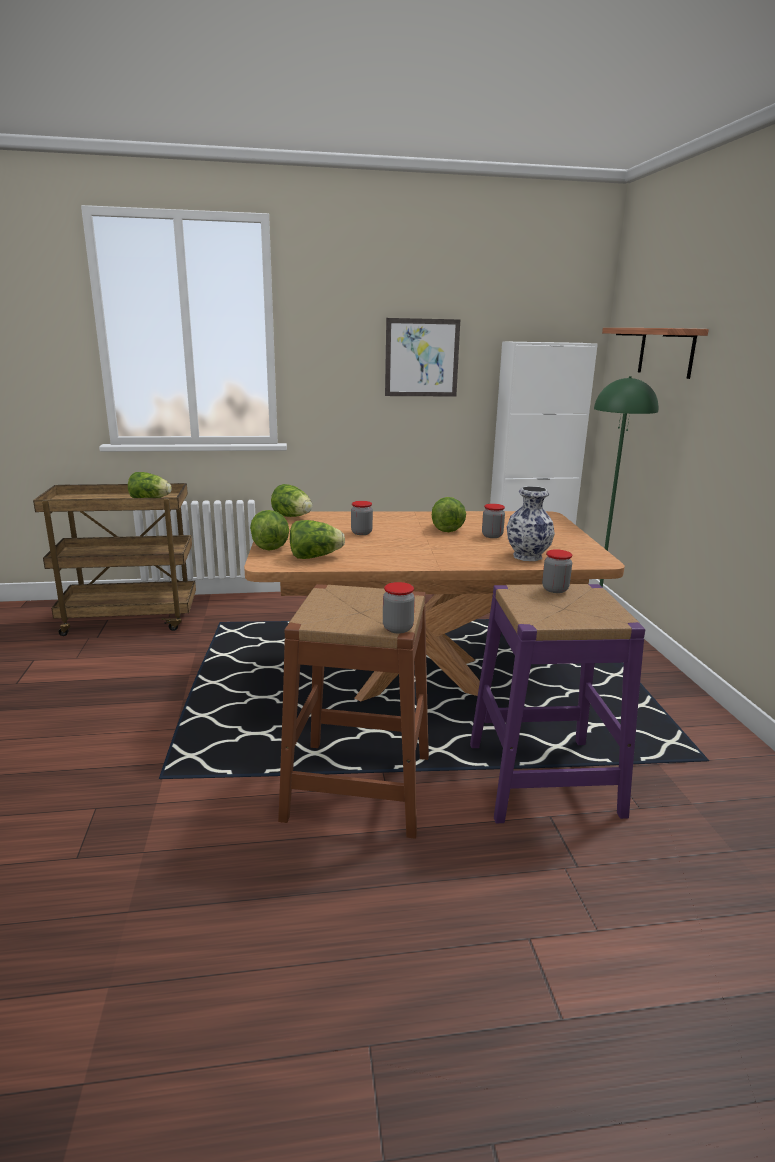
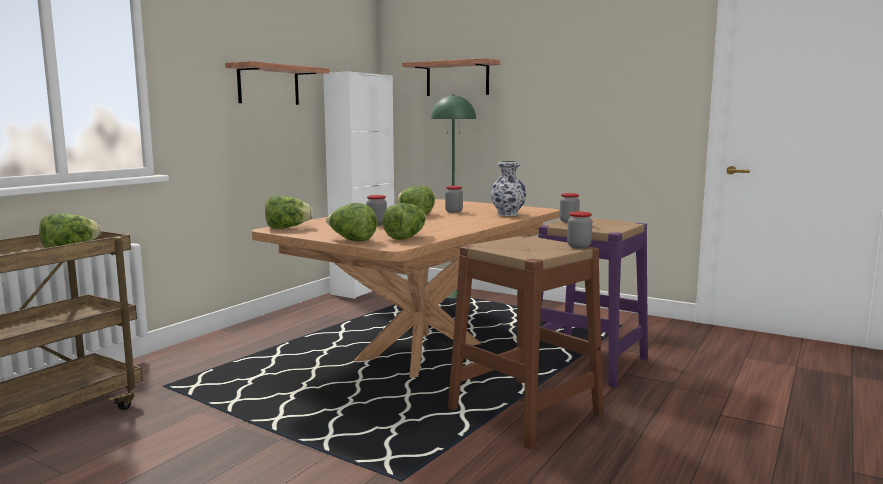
camera: 50 degrees left, 10 degrees down
(422, 358) = (268, 85): picture -> shelf

